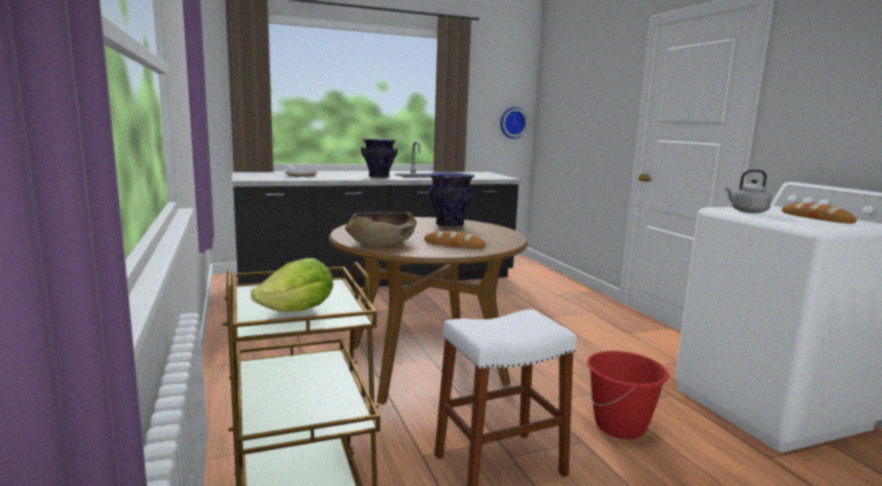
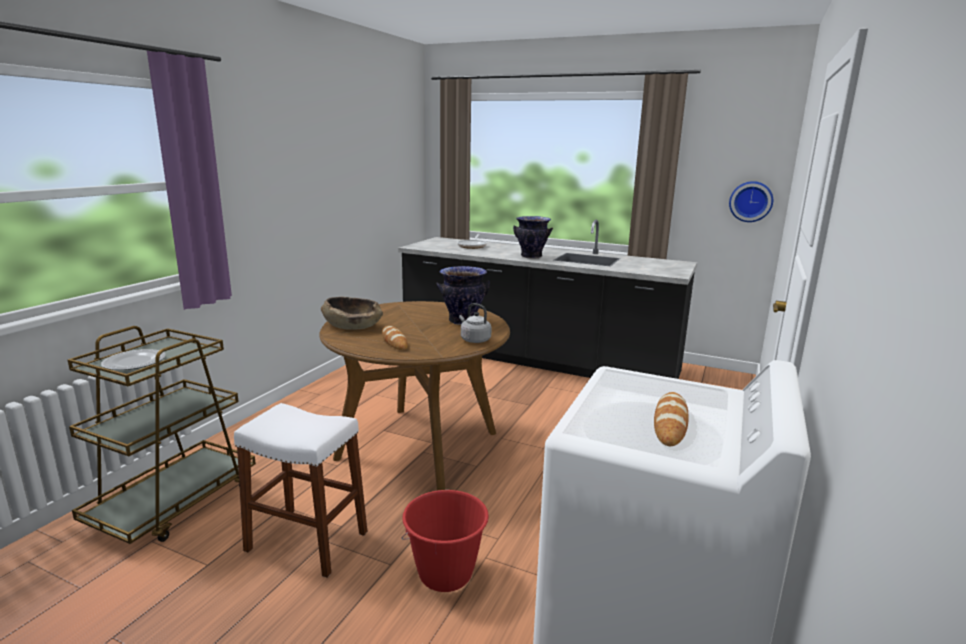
camera: 45 degrees right, 5 degrees up
(298, 311) = (134, 362): lettuce -> plate
(747, 212) = (622, 386): grey kettle -> grey kettle (474, 340)

